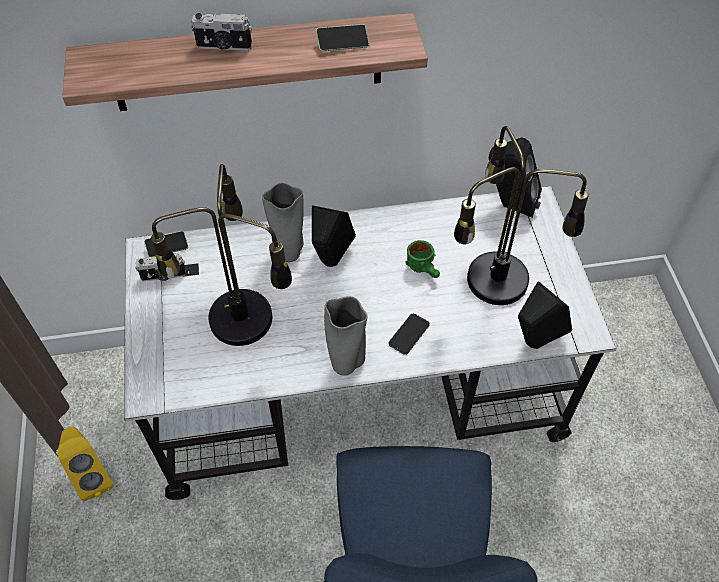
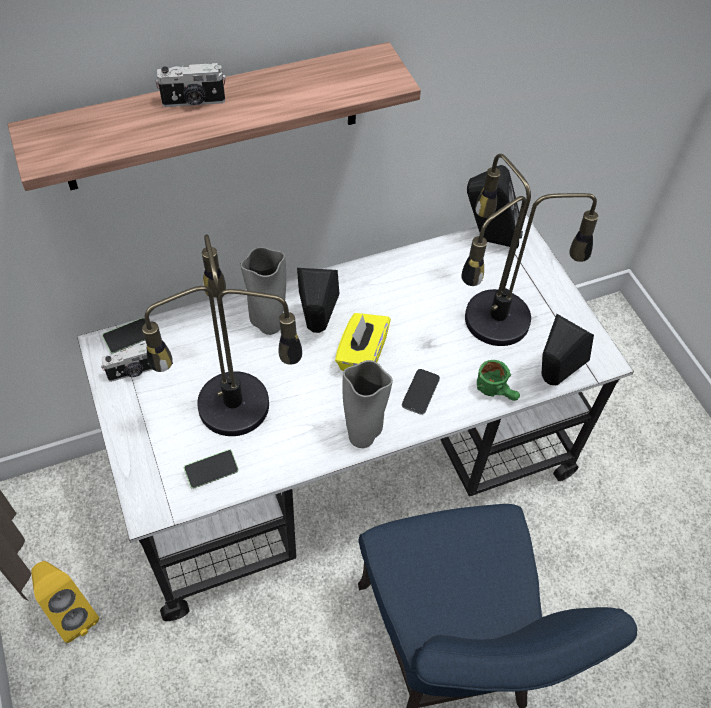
camera: 15 degrees left, 0 degrees up
(342, 44) = (325, 84): phone -> phone (212, 472)
(364, 293) = (361, 355): none -> yellow tissue box
(425, 269) = (419, 320): green mug -> green mug (497, 391)

